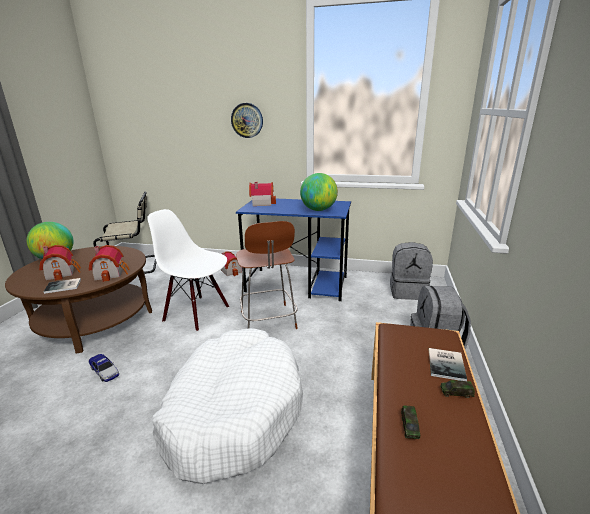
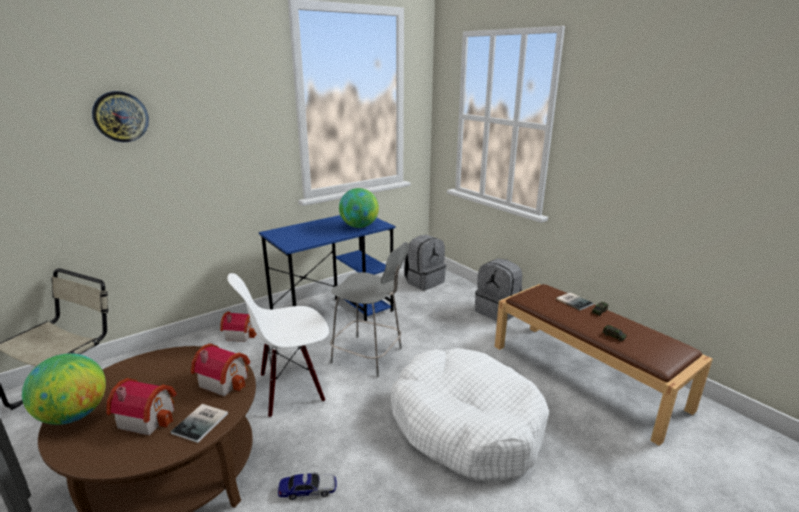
camera: 50 degrees left, 0 degrees up
(247, 120) = (227, 138): wall clock -> wall clock (120, 116)
(261, 203) = (286, 235): toy house -> none
(268, 321) = (369, 356): brown stool -> grey stool

